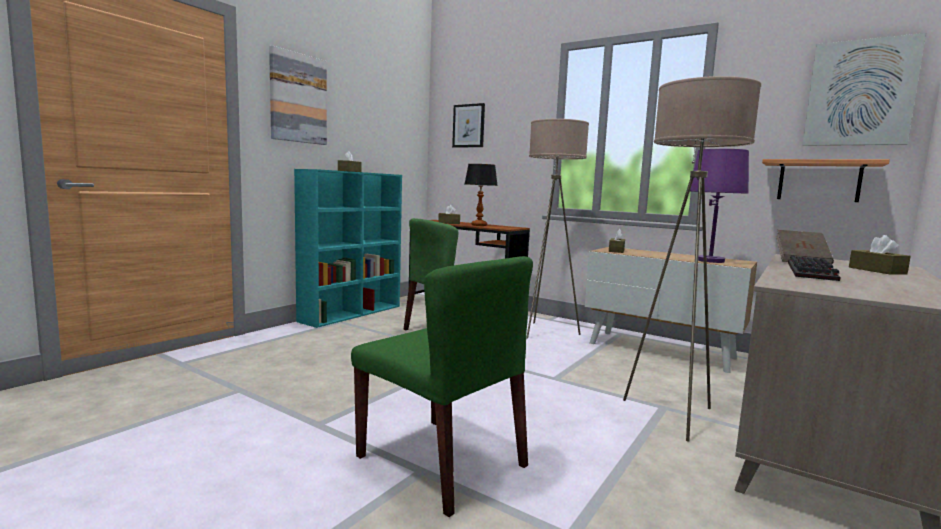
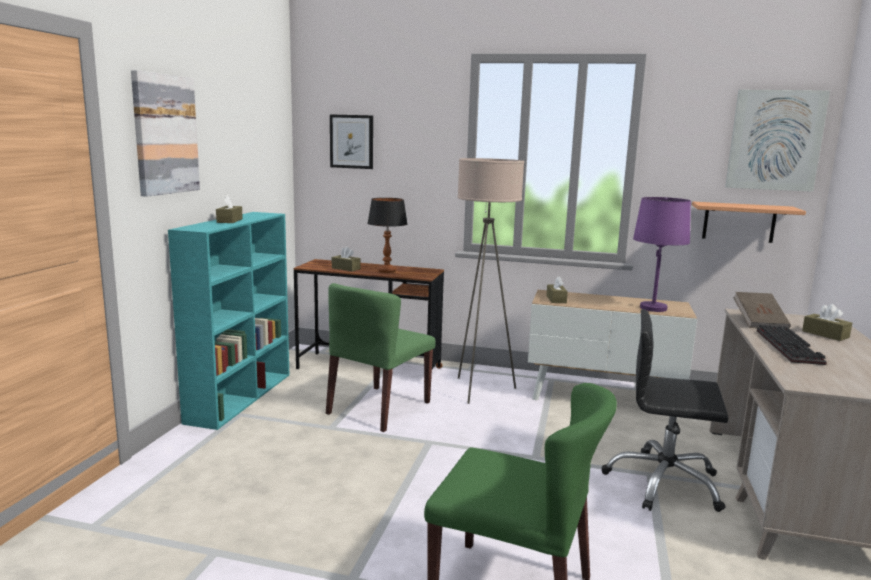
camera: 20 degrees left, 5 degrees up
(672, 415) = (664, 483): beige floor lamp -> black office chair

